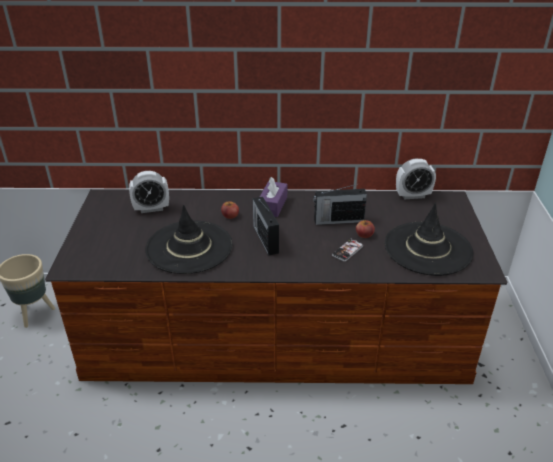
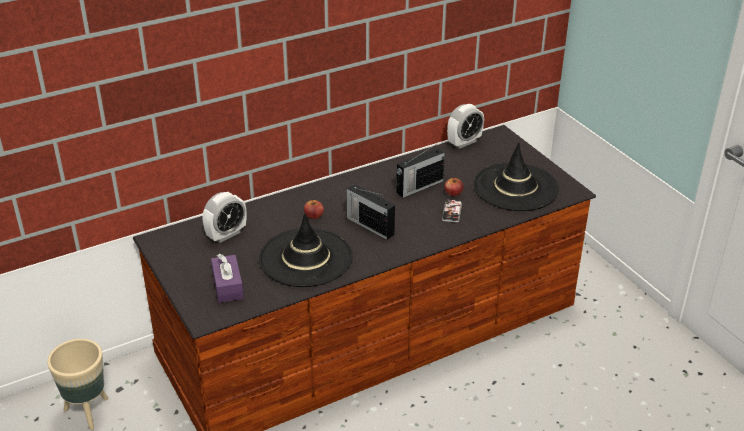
camera: 30 degrees left, 0 degrees up
(272, 205) = (345, 192): purple tissue box -> purple tissue box (228, 286)

